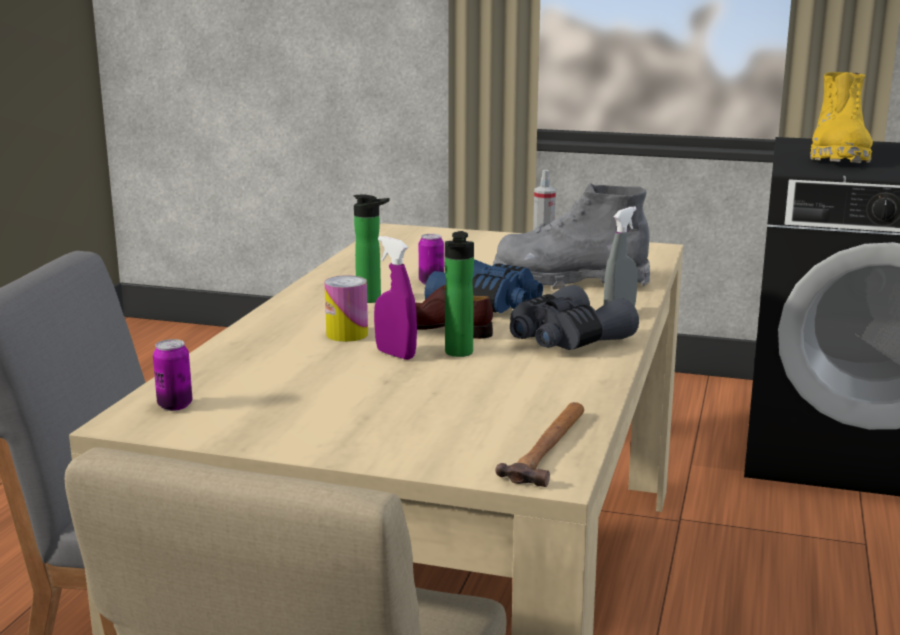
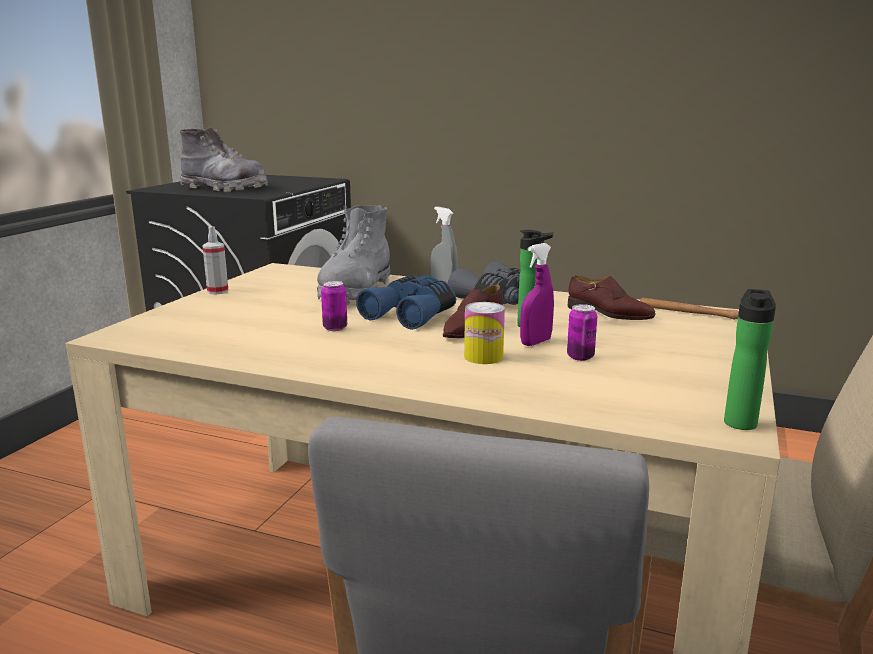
camera: 85 degrees left, 0 degrees up
(175, 405) = (685, 415): can -> can (580, 357)
(372, 300) = (381, 348): bottle -> bottle (740, 421)
(525, 394) = (609, 314): none -> brown shoe
(838, 156) = (224, 188): yellow boot -> grey boot

